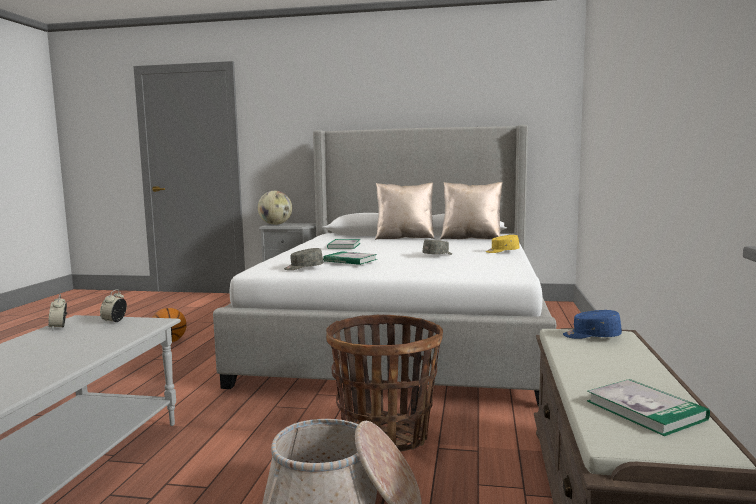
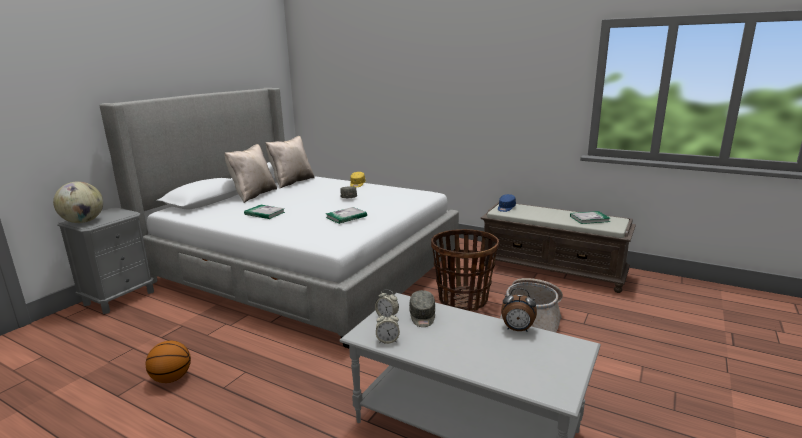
camera: 70 degrees left, 10 degrees up
(50, 374) = (517, 330): none -> alarm clock
(303, 268) = (353, 231): grey cap -> grey cap (422, 316)

